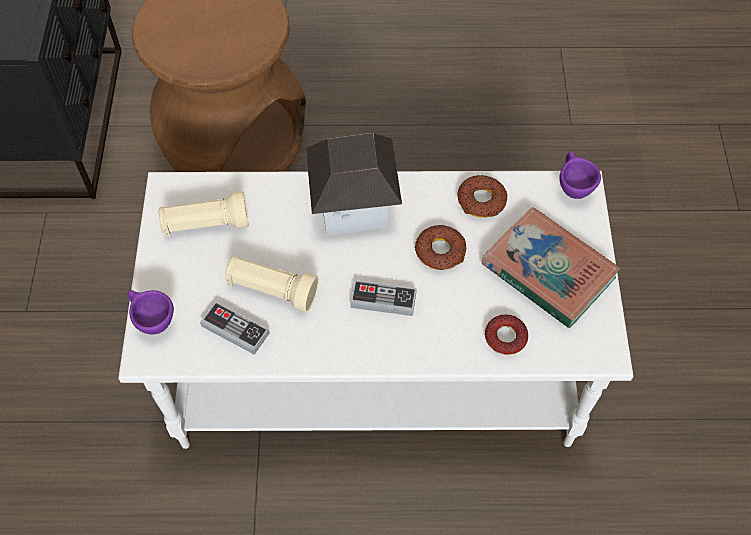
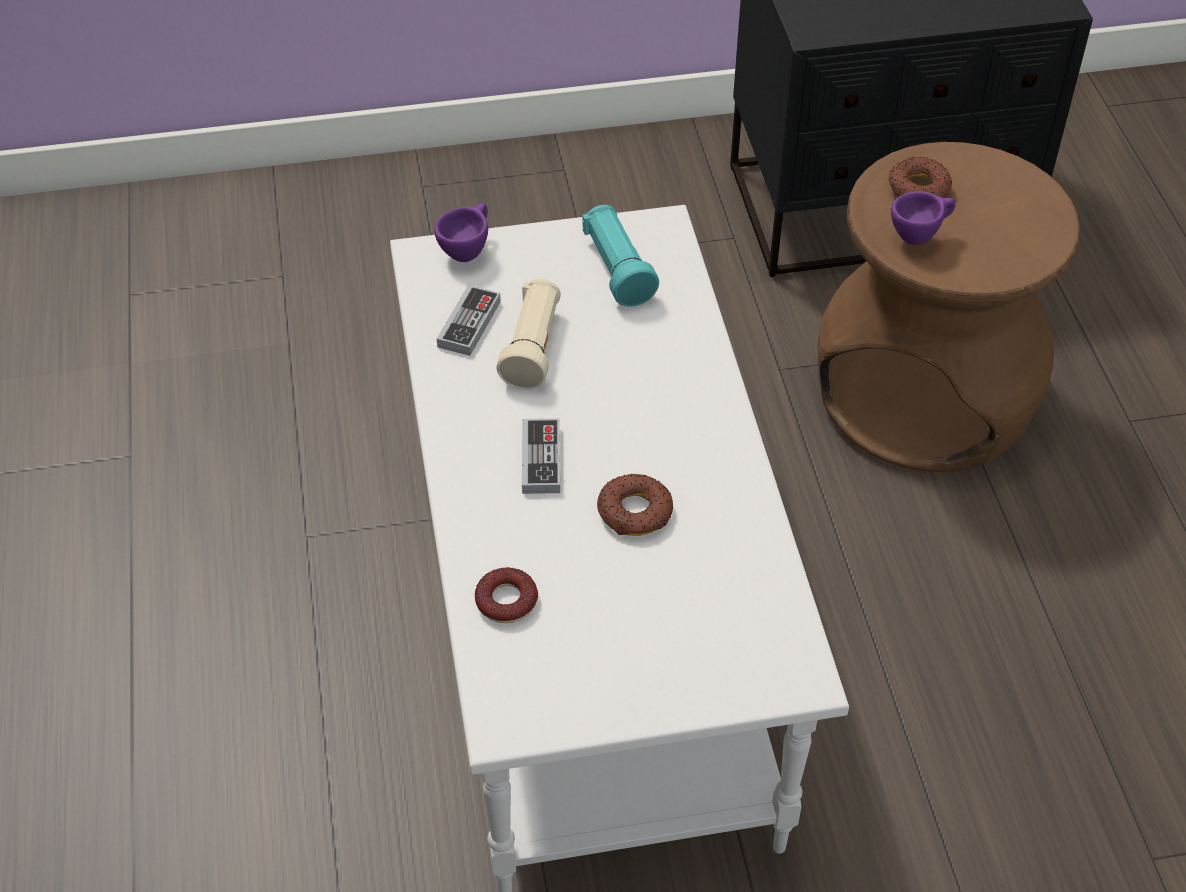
camera: 80 degrees right, 10 degrees down
(205, 224) = (617, 269): beige flashlight -> turquoise flashlight
(353, 204) = (690, 407): toy house -> none
(481, 200) = (738, 550): donut -> donut (918, 188)
(548, 271) = (629, 644): book -> none
(572, 187) = (798, 665): purple cup -> purple cup (919, 235)

